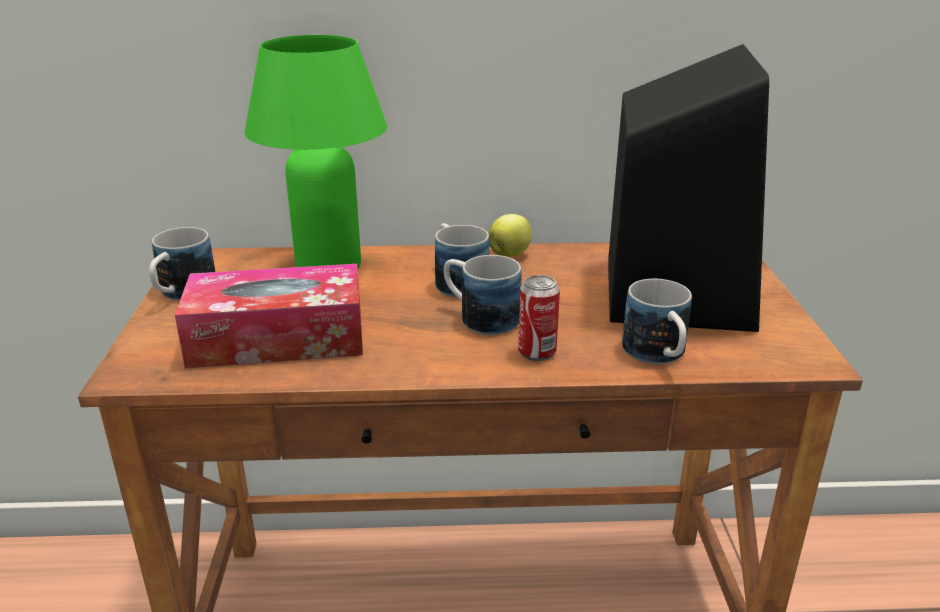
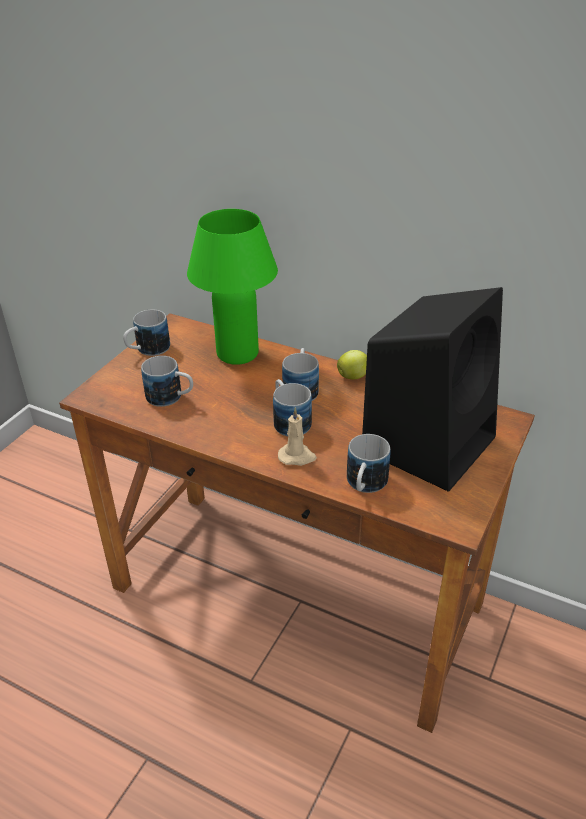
camera: 30 degrees right, 10 degrees up
(278, 338) = (171, 398): tissue box -> mug
(537, 352) = (297, 456): can -> beige candle

